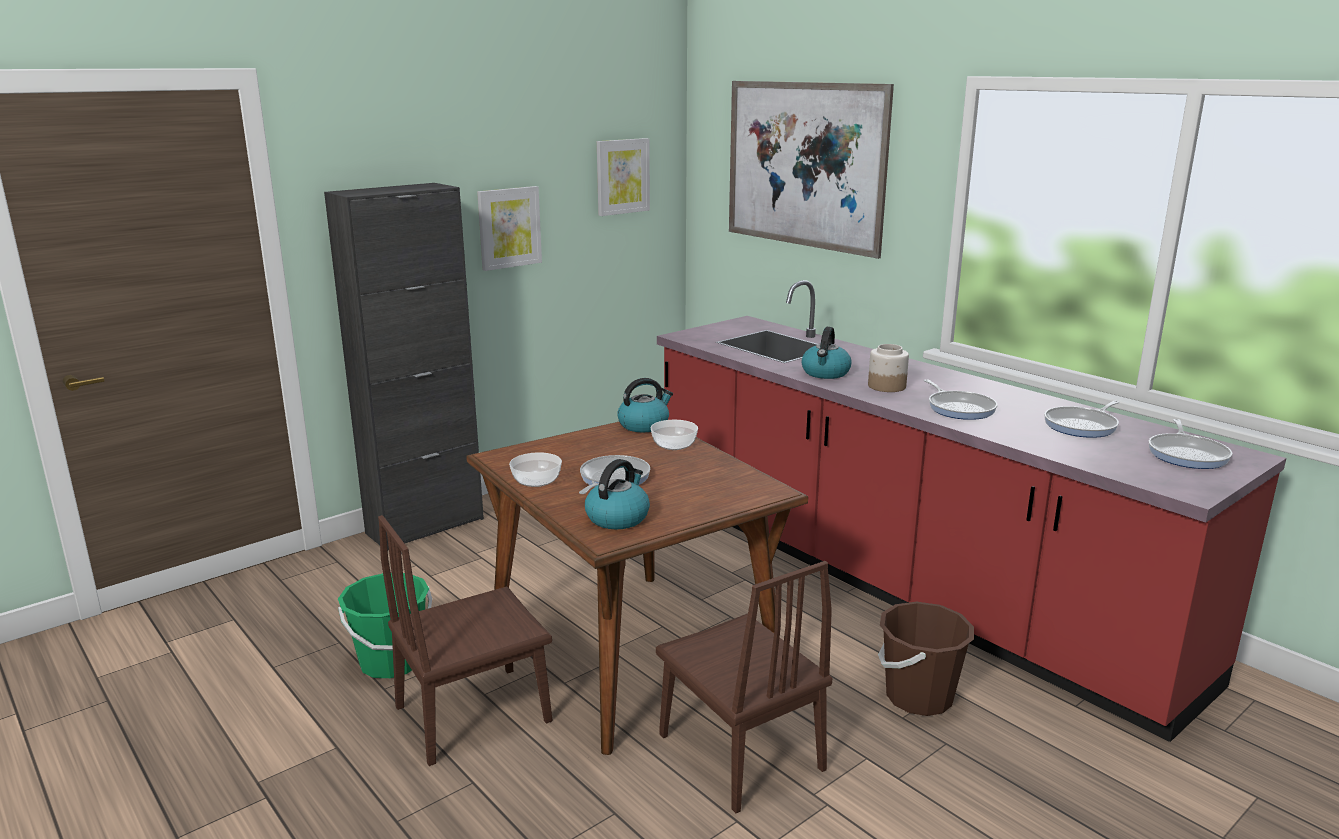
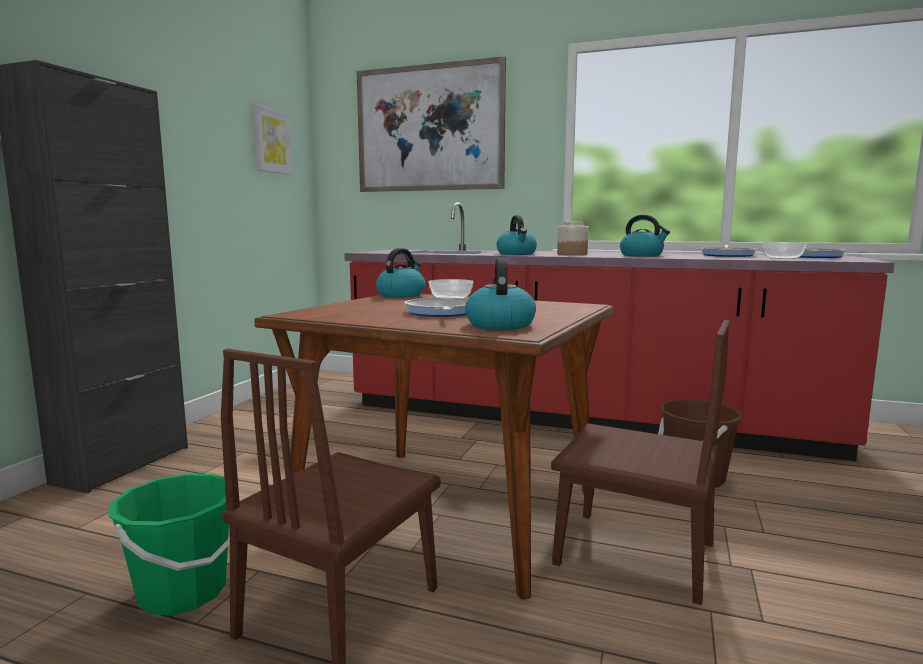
camera: 30 degrees left, 10 degrees down
(509, 227) = (185, 162): picture -> none
(536, 480) = (367, 319): bowl -> bowl (782, 258)
(959, 408) = (642, 255): frying pan -> kettle

